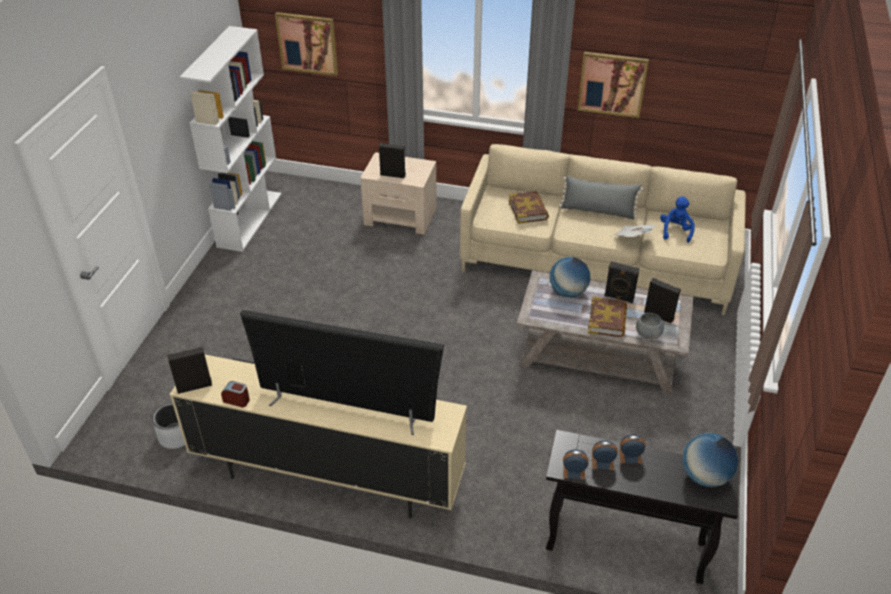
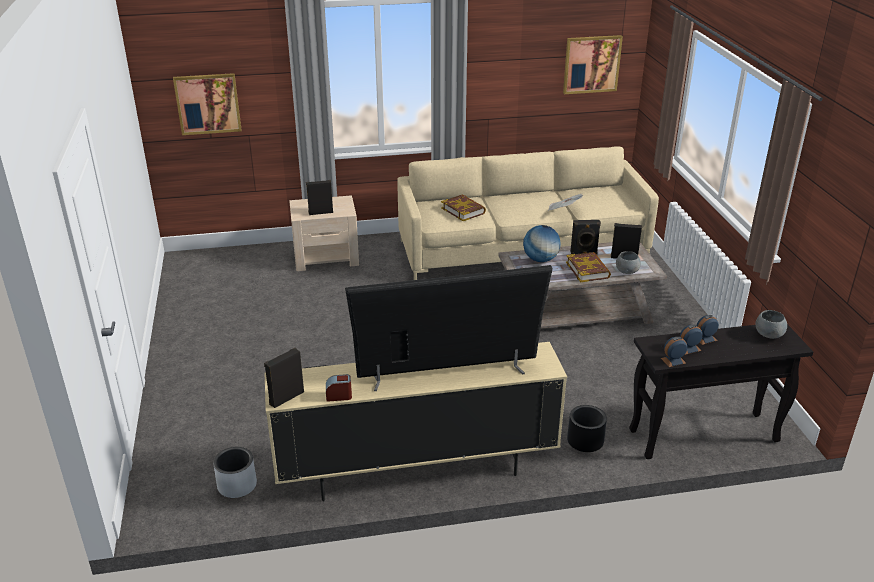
camera: 25 degrees left, 10 degrees down
(249, 219) = (177, 293): white bookcase -> none
(501, 506) = (585, 441): none -> black planter
(598, 211) = (520, 199): grey pillow -> none
(612, 84) = (502, 88): picture -> picture (591, 64)
(675, 231) = (591, 199): blue plush toy -> none
(704, 476) = (768, 334): globe -> grey bowl

